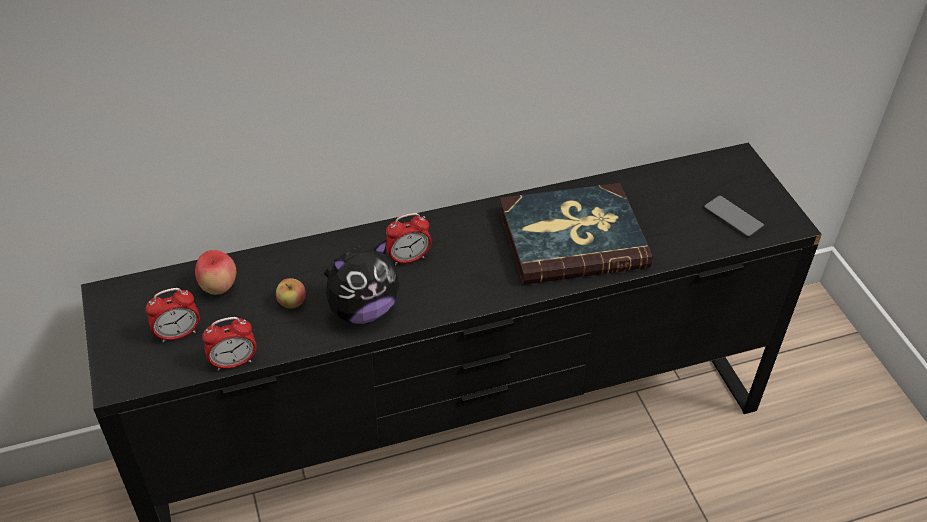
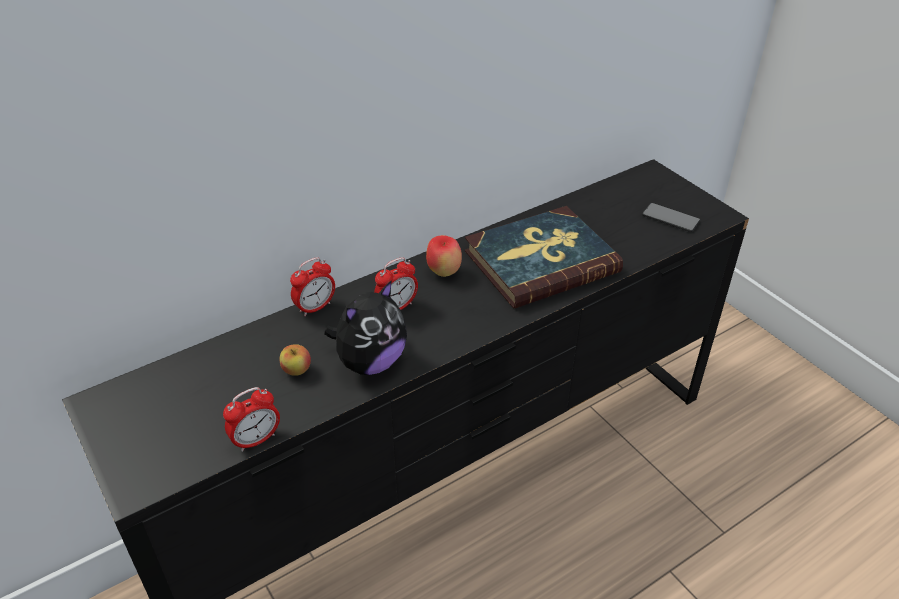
camera: 15 degrees left, 5 degrees down
(178, 334) = (186, 425): alarm clock -> alarm clock (315, 307)
(219, 288) = (215, 371): apple -> apple (444, 272)

